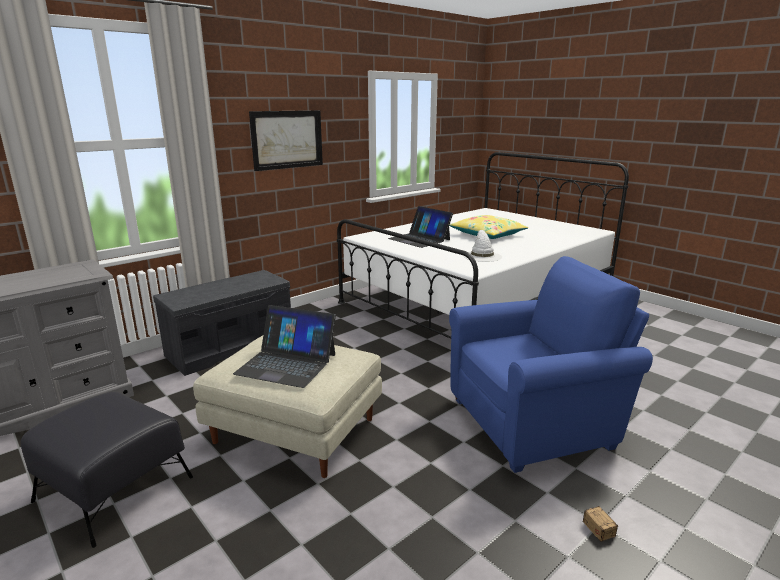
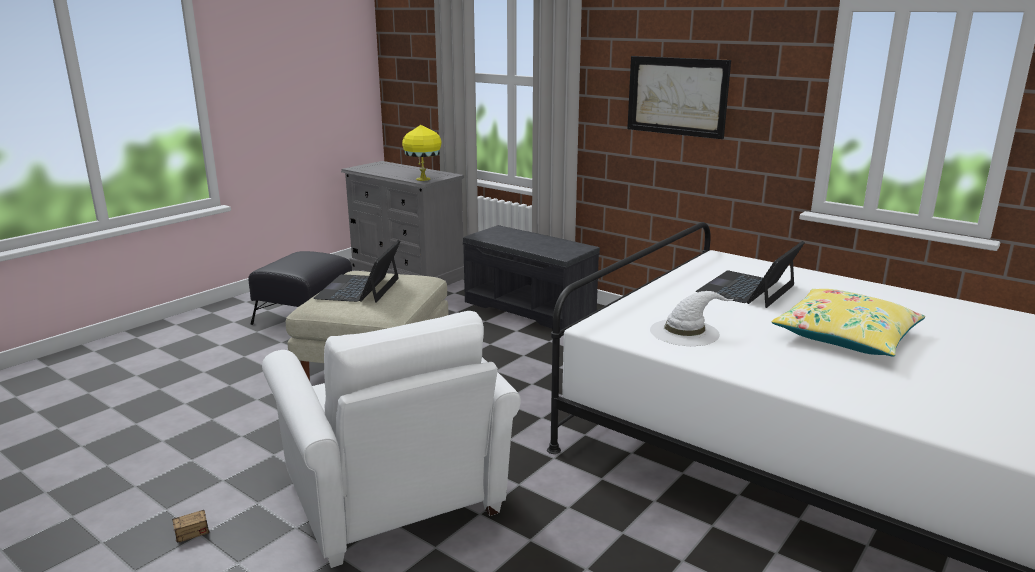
camera: 80 degrees right, 0 degrees up
(84, 273) = (423, 179): none -> yellow table lamp
(536, 422) = (395, 502): blue armchair -> white armchair

